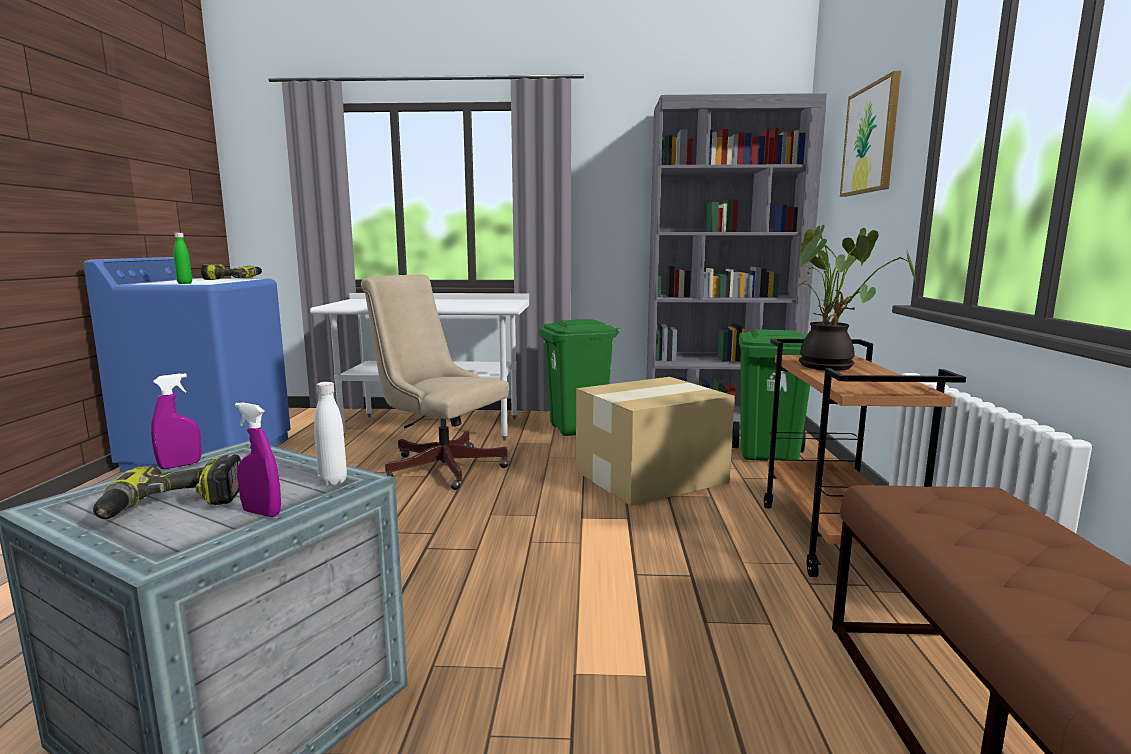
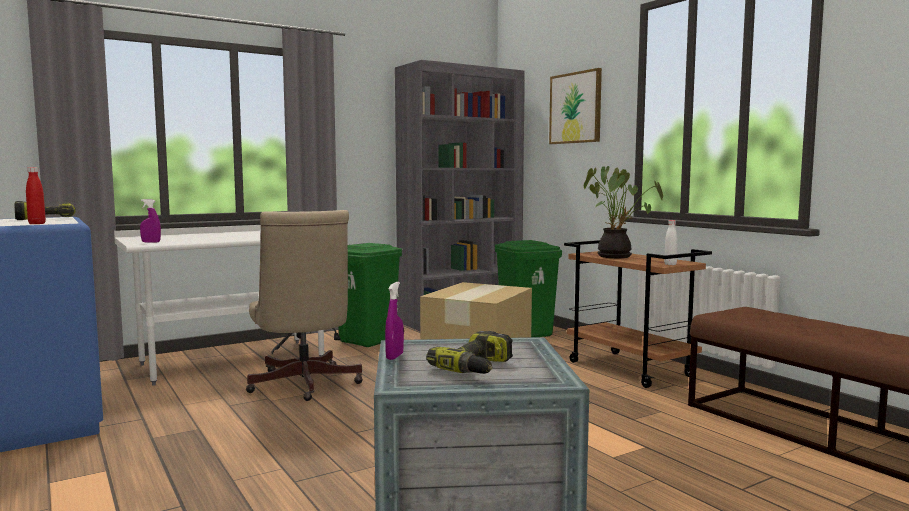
camera: 35 degrees left, 5 degrees down
(185, 283) = (37, 224): green bottle -> red bottle
(261, 513) = (537, 360): purple spray bottle -> purple spray bottle (151, 242)
(333, 481) = (520, 344): white bottle -> white bottle (670, 264)
(439, 466) = (304, 385): beige office chair -> beige office chair turned 105 degrees counterclockwise

